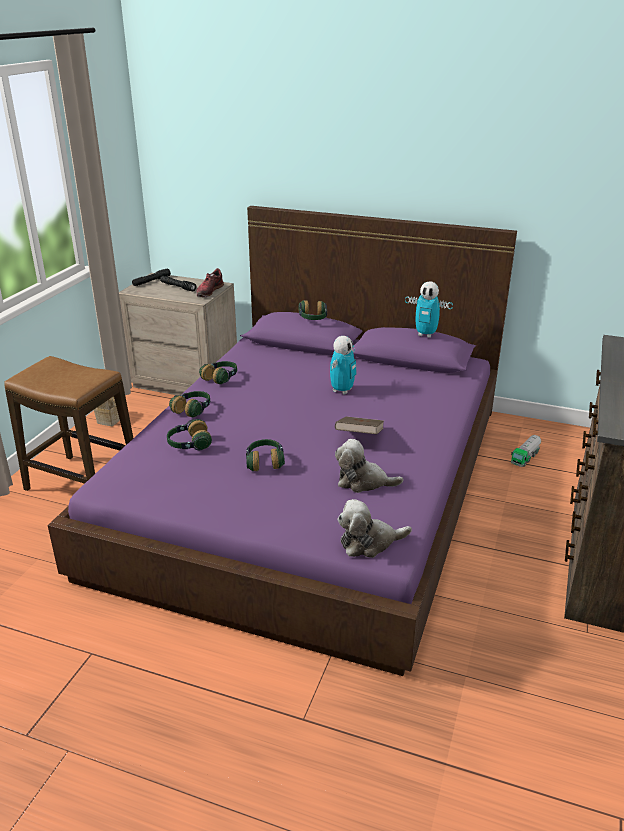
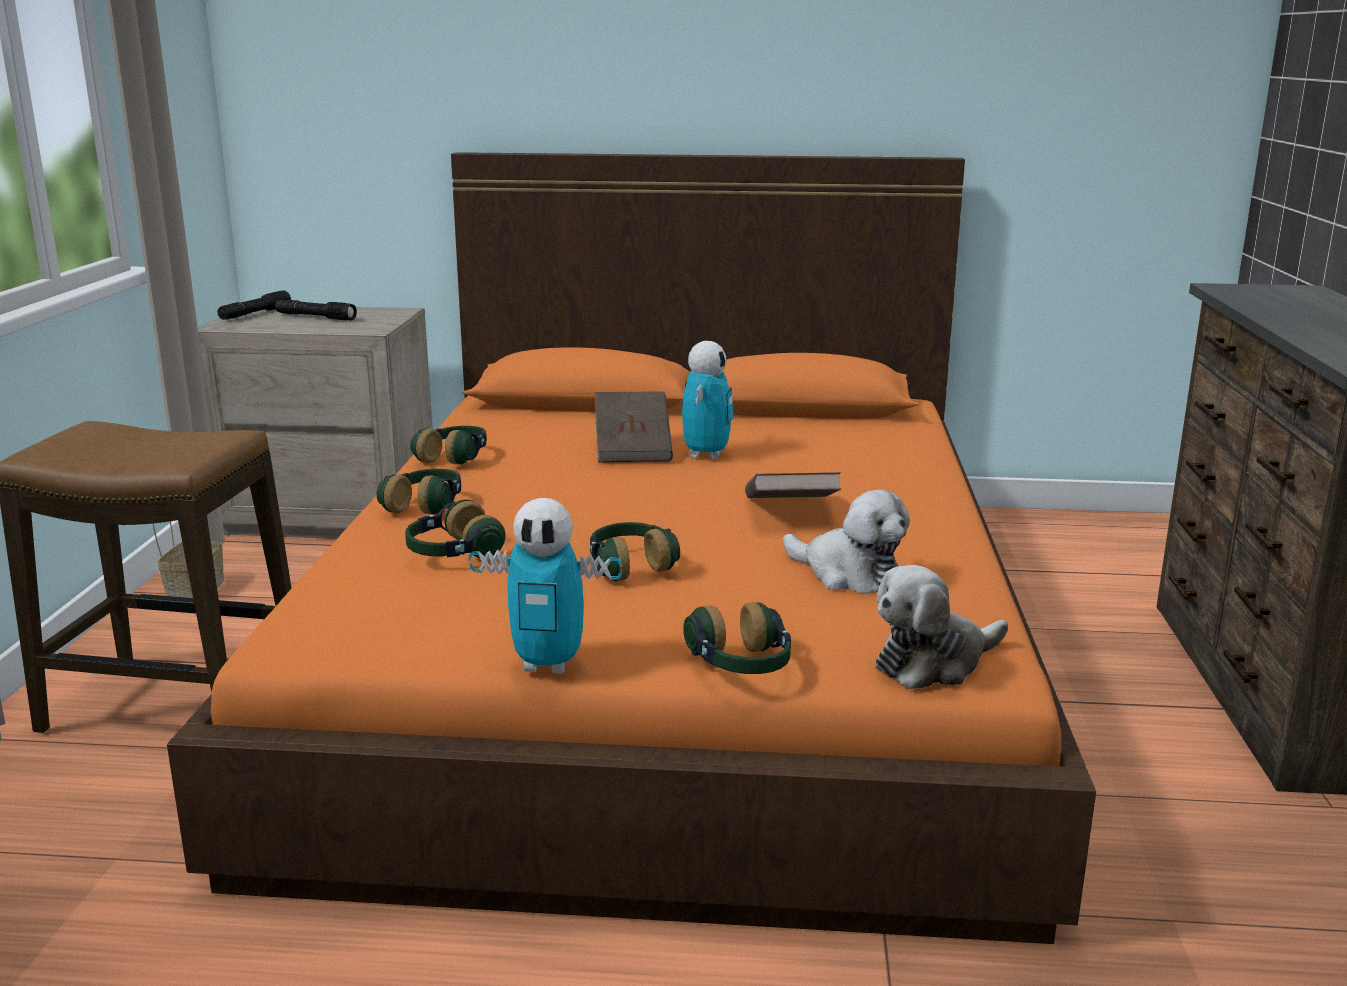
camera: 15 degrees left, 10 degrees down
(209, 291) = (383, 319): shoe -> none
(307, 383) = (633, 450): none -> brown book
(313, 319) = (602, 351): headphones -> headphones (742, 666)
(313, 483) = (674, 644): purple bed -> orange bed
(363, 481) = (848, 574): plush toy -> plush toy turned 135 degrees counterclockwise
(425, 334) = (824, 356): toy robot -> toy robot (548, 664)
(525, 457) = (1034, 562): toy truck -> none

